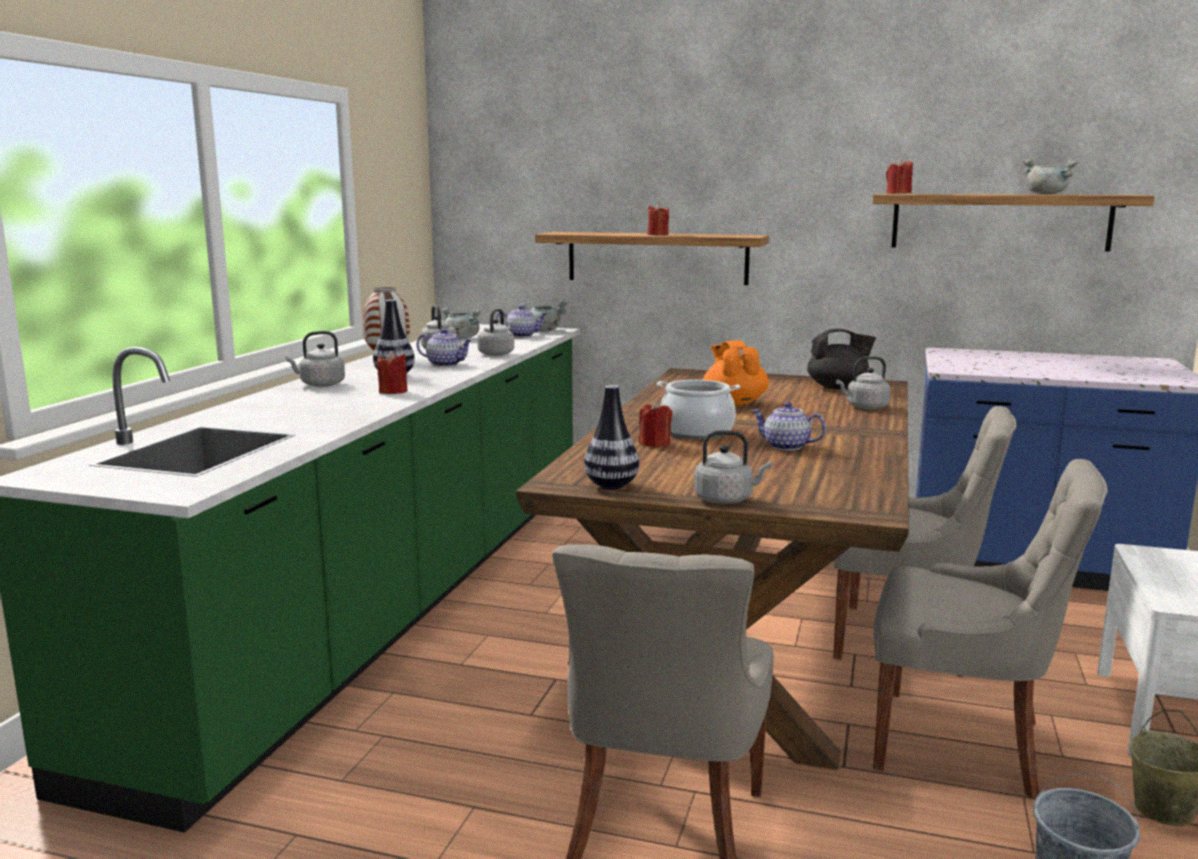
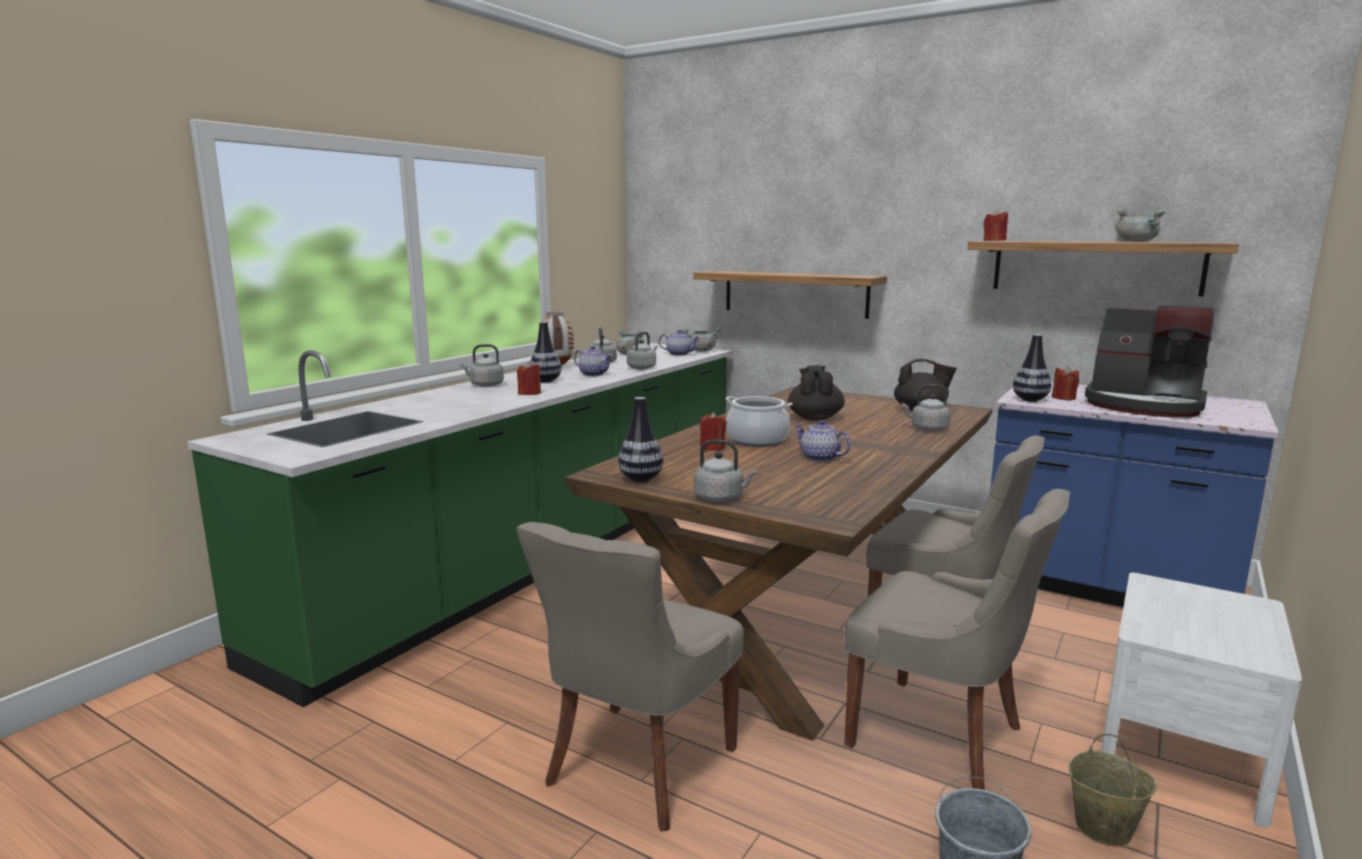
camera: 15 degrees right, 0 degrees up
(657, 235) = (789, 274): red candle -> red candle (1063, 398)
(734, 403) = (815, 418): orange teapot -> black teapot
(960, 369) = (1030, 400): none -> vase
(1073, 368) = (1144, 405): none -> coffee machine

